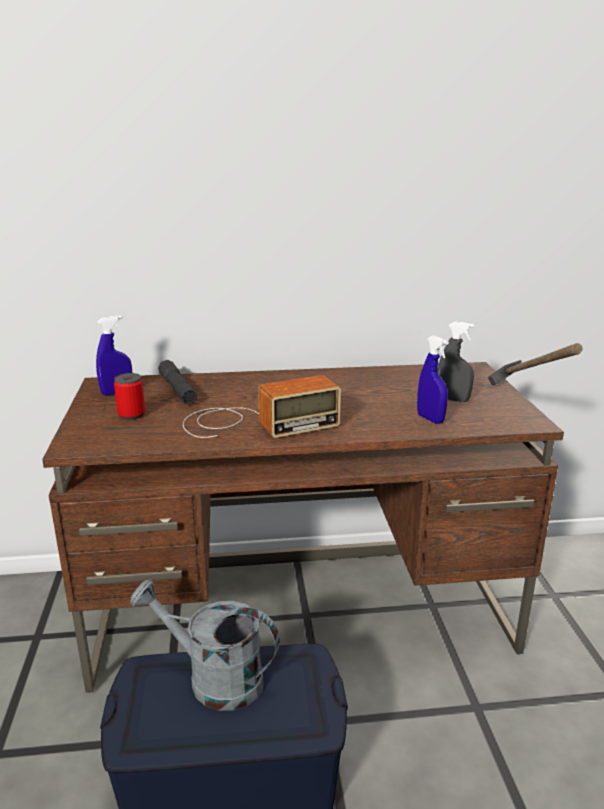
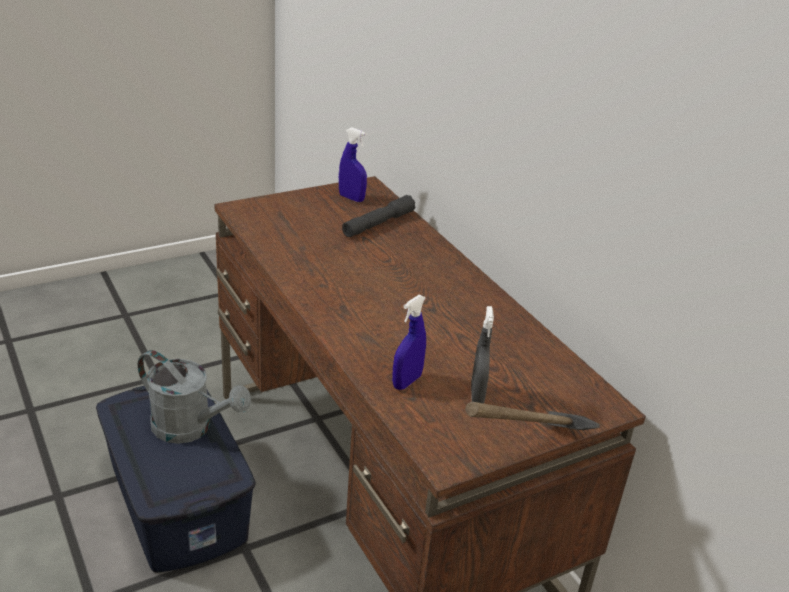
camera: 65 degrees right, 10 degrees up
(131, 415) = (310, 216): can -> none
(213, 678) = (191, 428): grey watering can -> grey watering can turned 120 degrees clockwise
(254, 422) = (330, 277): radio -> none

